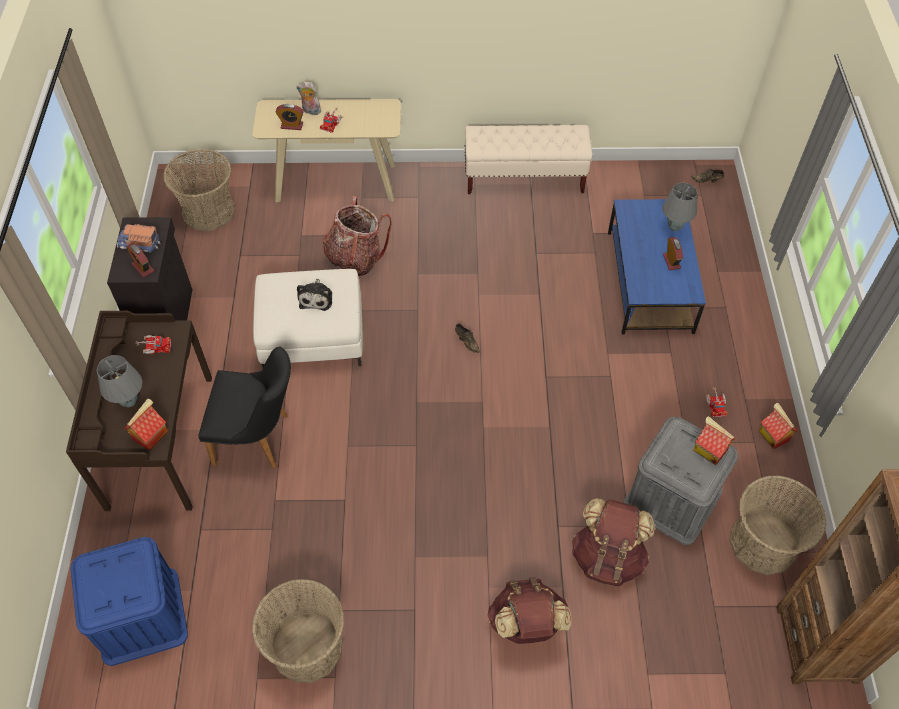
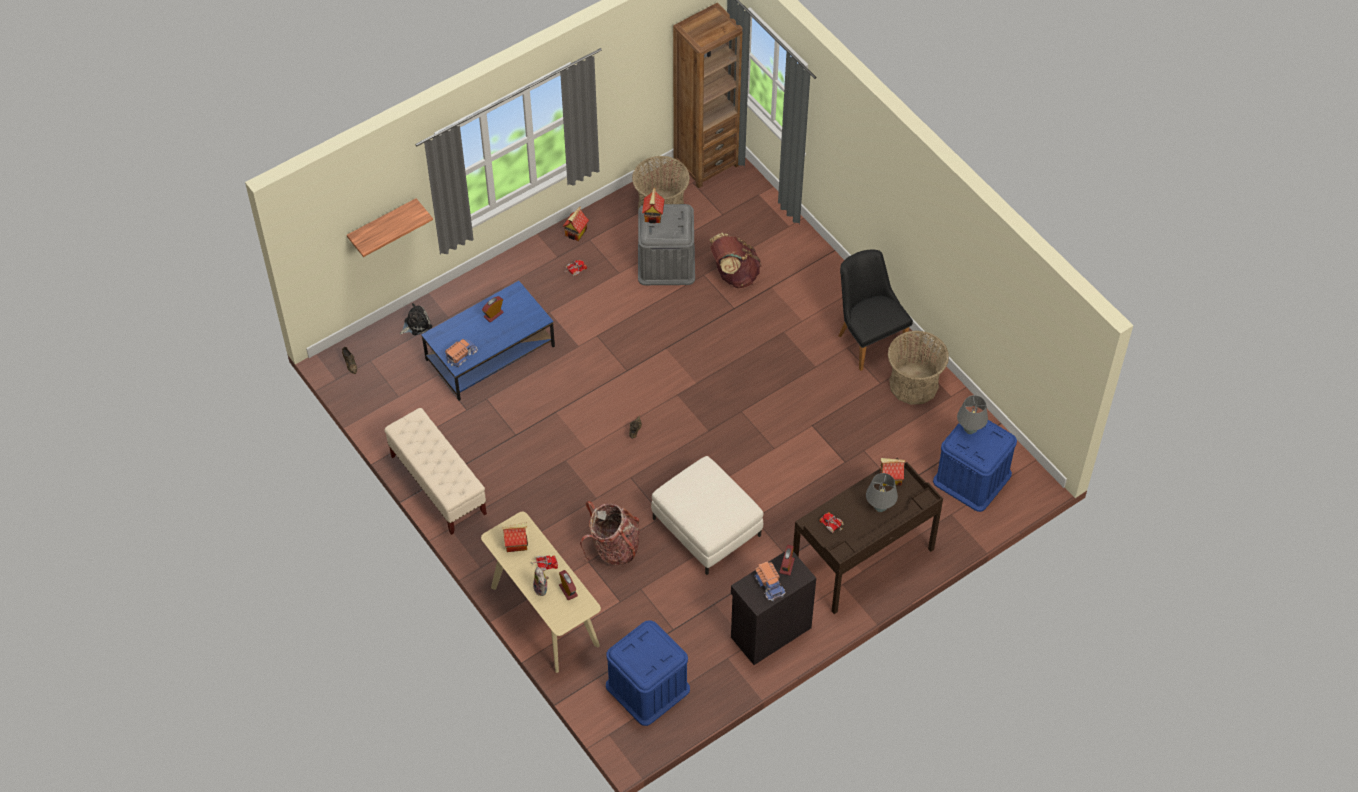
camera: 125 degrees left, 0 degrees up
(208, 211) = (647, 687): basket -> blue storage box
(259, 439) = (812, 501): black chair -> black chair (867, 338)
(316, 298) = (699, 494): plush toy -> plush toy (416, 324)
(370, 117) = (516, 543): none -> toy house
(526, 624) = (808, 292): brown backpack -> none
(636, 215) = (461, 355): none -> toy truck
(674, 227) = (456, 328): grey table lamp -> grey table lamp (970, 430)
(797, 123) = (383, 224): none -> shelf

